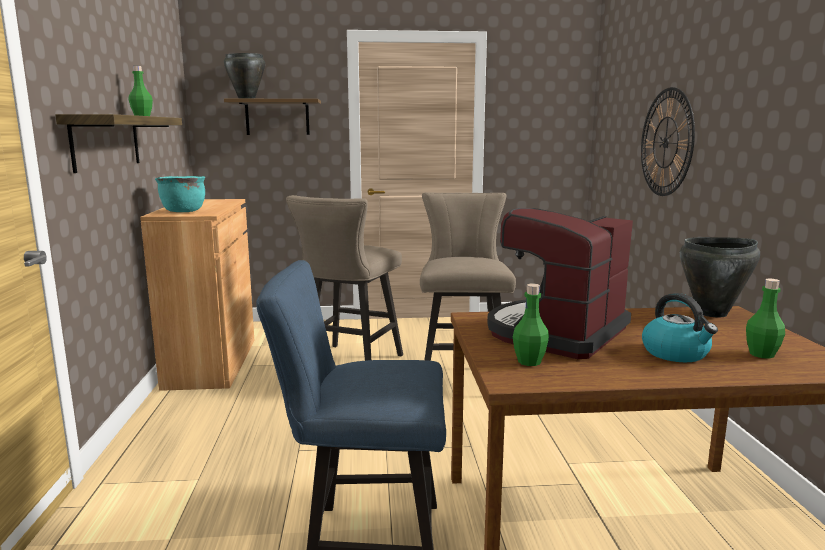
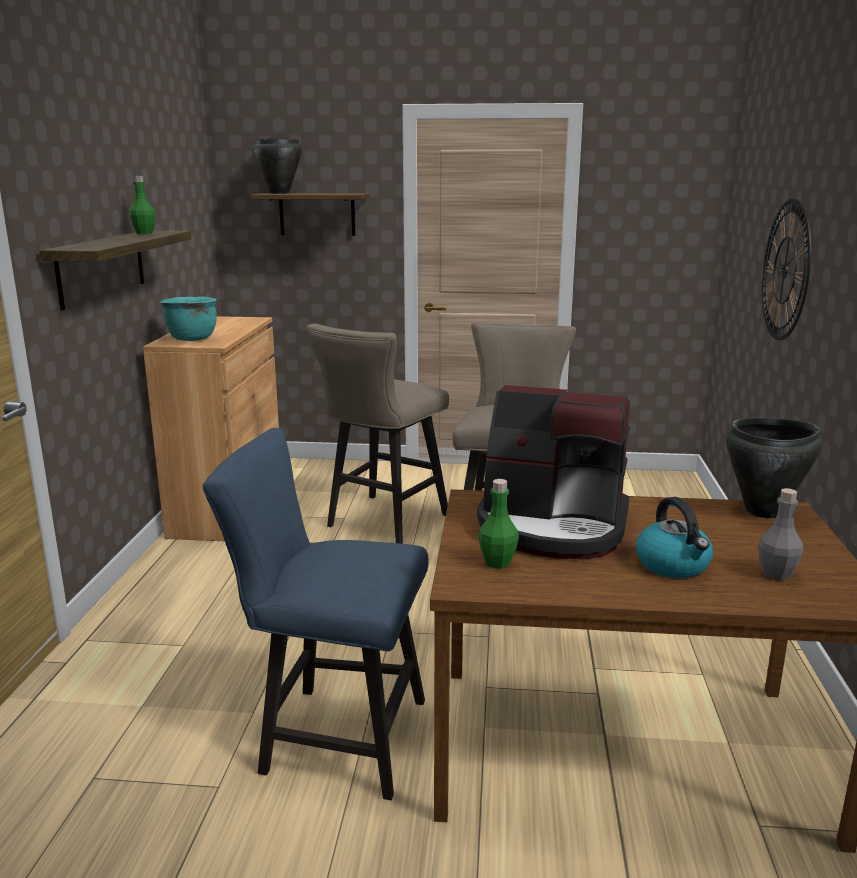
camera: 10 degrees right, 5 degrees up
(556, 333) = (553, 526): coffee machine -> coffee machine turned 120 degrees counterclockwise
(761, 354) = (776, 574): green bottle -> grey bottle

